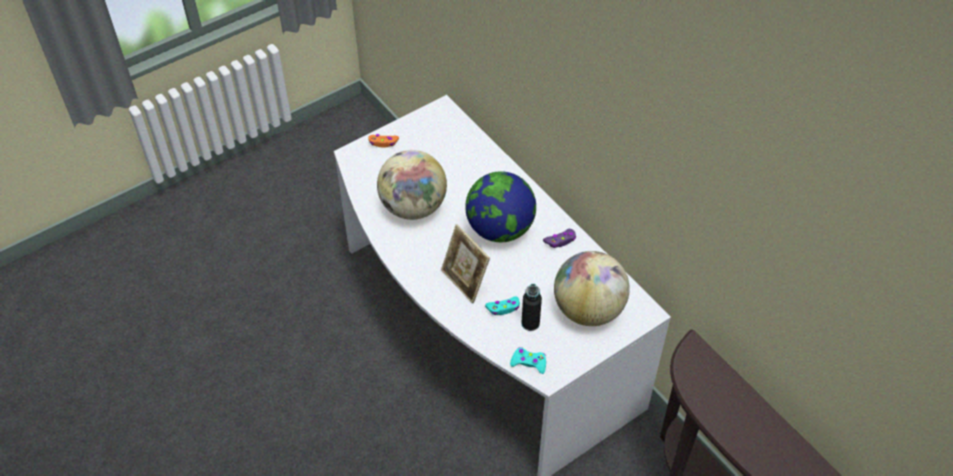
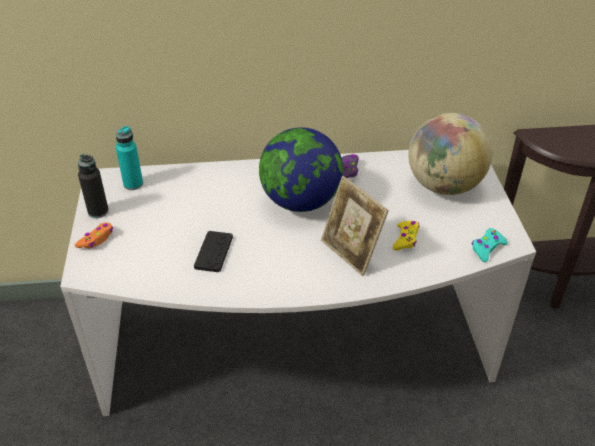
camera: 60 degrees left, 10 degrees down
(413, 207) = (214, 252): globe -> black game controller
(449, 128) = (133, 184): none -> turquoise bottle
(465, 282) = (351, 253): picture frame -> picture frame turned 60 degrees clockwise
(503, 308) = (405, 239): turquoise game controller -> yellow game controller
(530, 323) = (437, 228): black bottle -> black bottle (98, 212)

